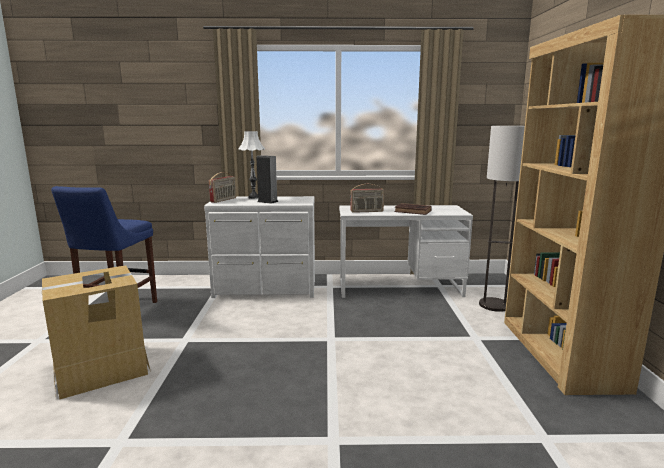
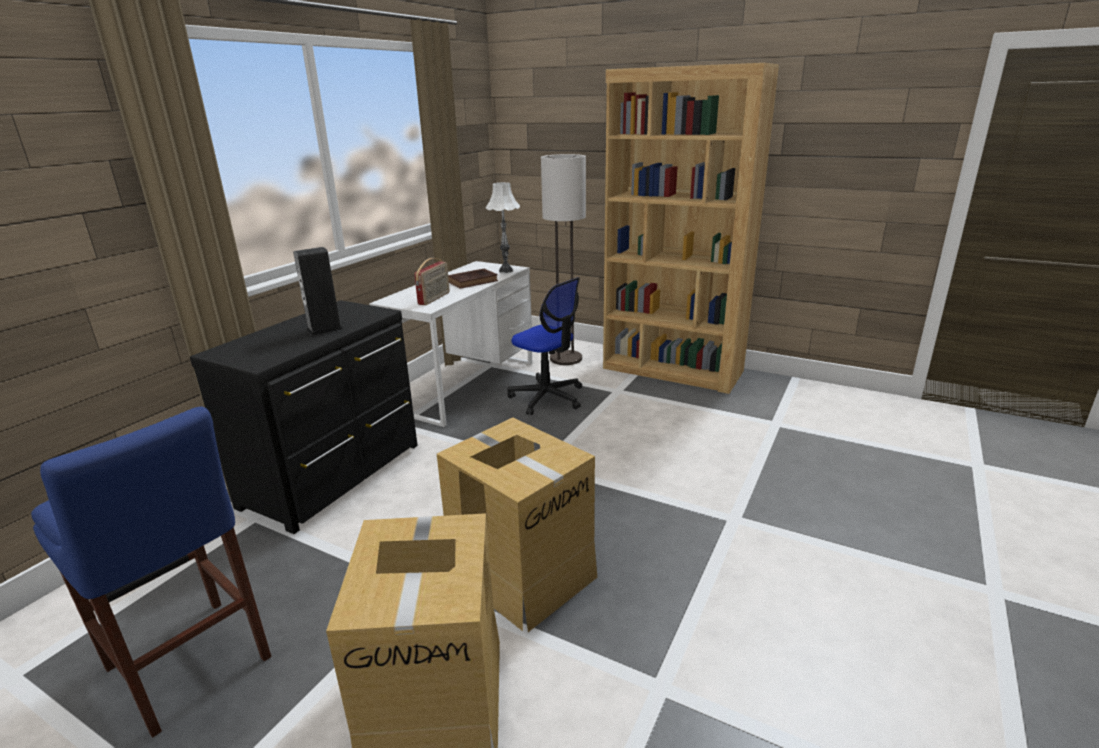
camera: 60 degrees left, 10 degrees up
(211, 363) = (521, 572): none -> cardboard box
(223, 200) = (243, 355): radio -> none
(253, 198) = (271, 333): white table lamp -> white table lamp (506, 271)
(266, 290) = (337, 475): white dresser -> black dresser
(422, 315) = (547, 397): none -> office chair

